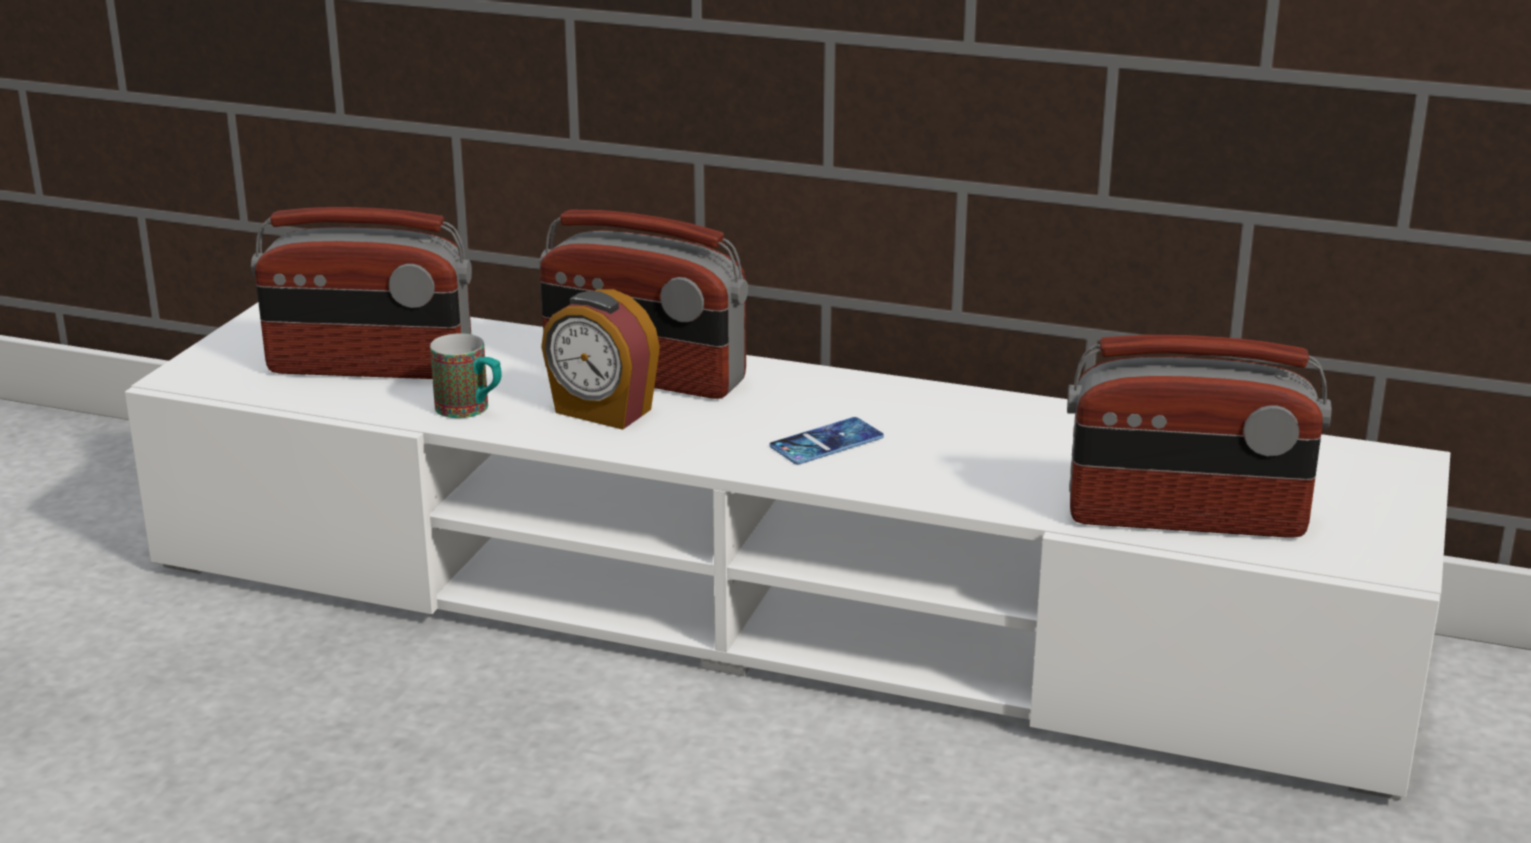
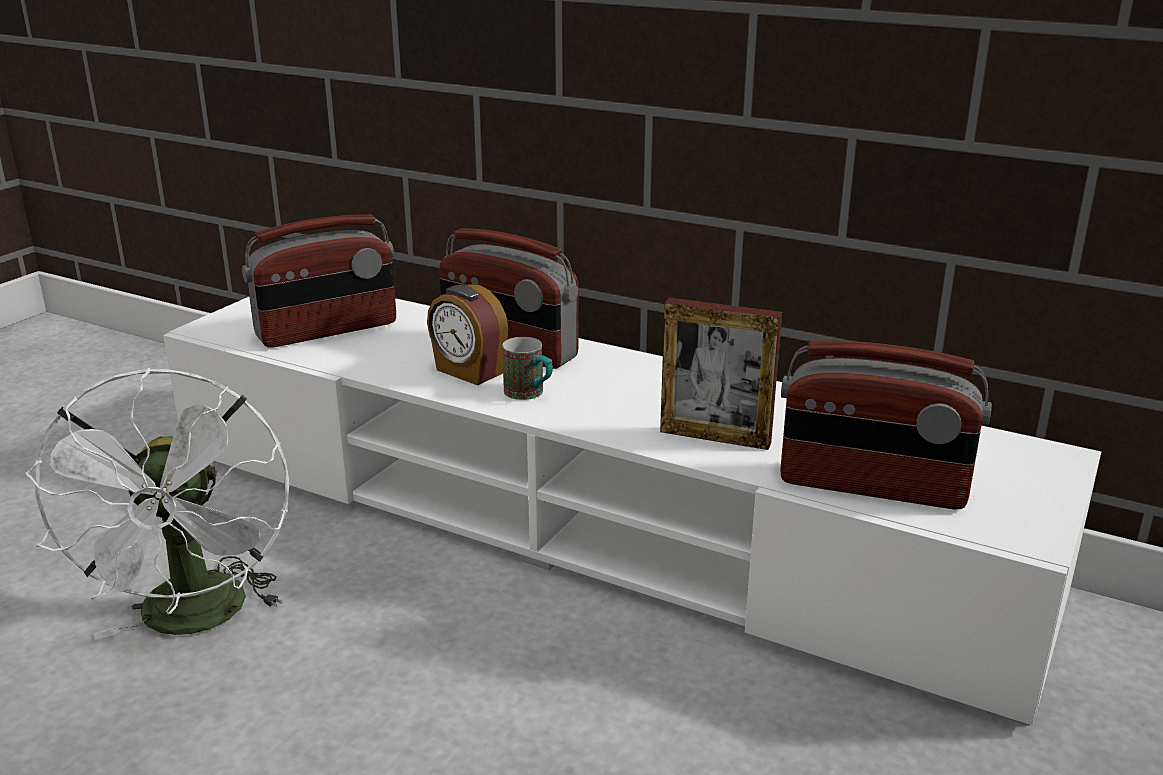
camera: 10 degrees right, 0 degrees up
(274, 790) = (195, 620): none -> white fan
(370, 368) = (327, 331): radio -> radio turned 45 degrees counterclockwise
(471, 410) = (380, 364): mug -> mug (530, 394)
(826, 442) = (618, 406): phone -> none
(968, 473) = (715, 437): none -> picture frame

